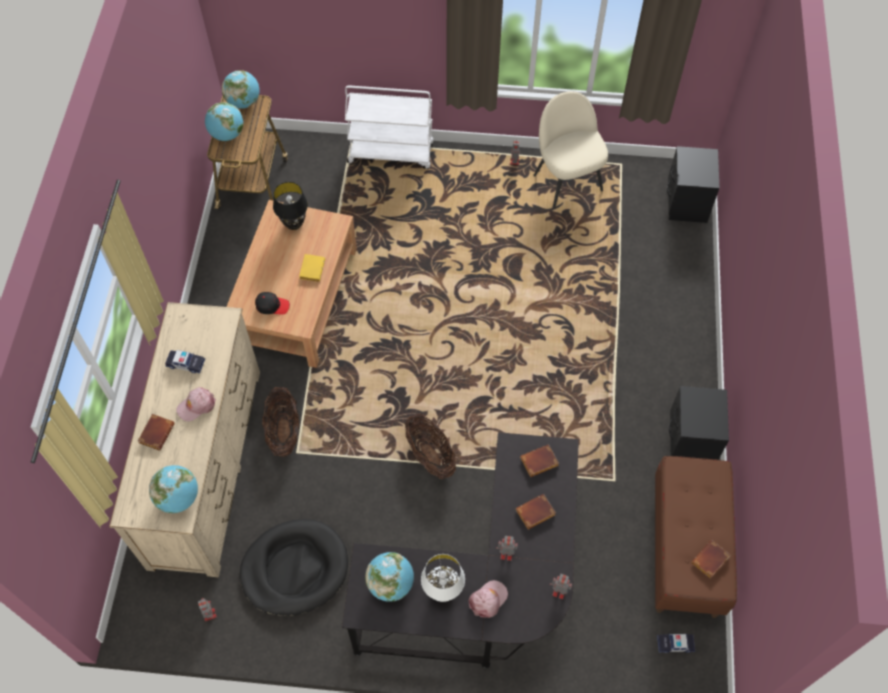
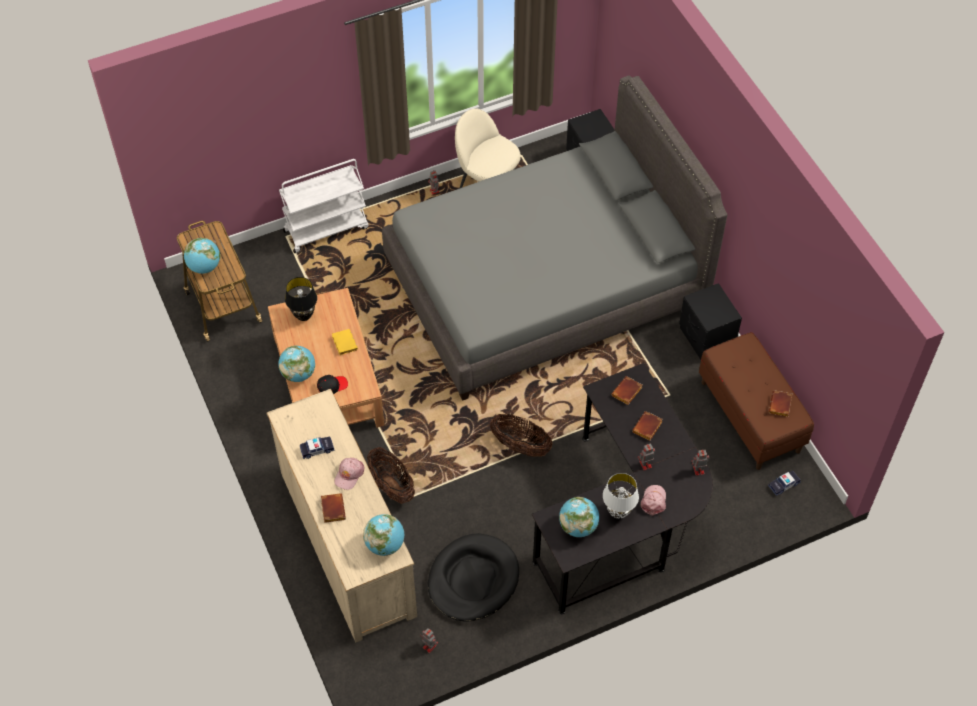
camera: 30 degrees left, 5 degrees down
(243, 102) = (199, 235): globe -> globe (298, 374)
(561, 303) = (544, 284): none -> grey bed

